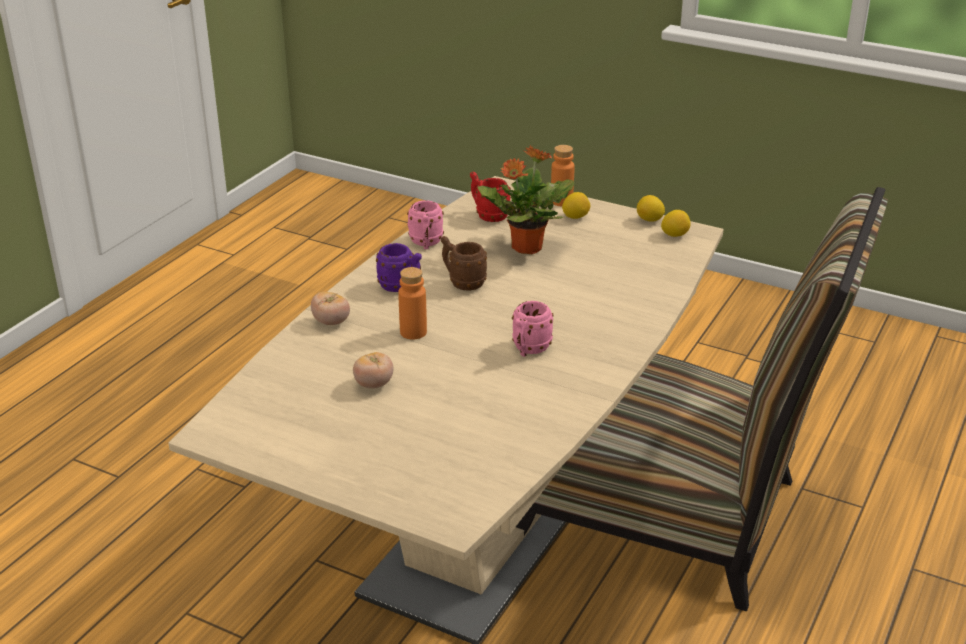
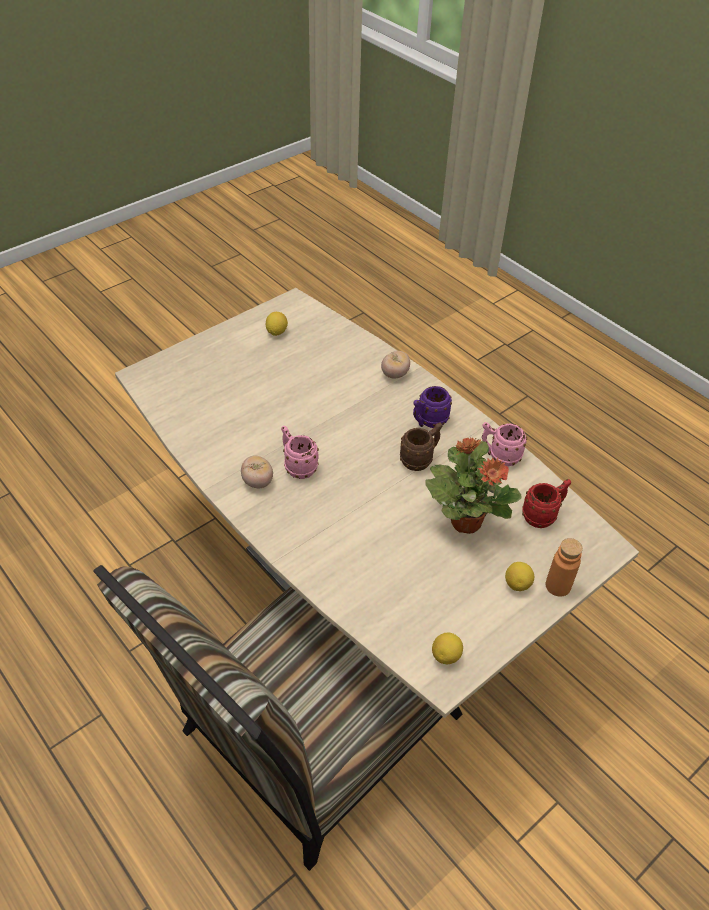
camera: 110 degrees right, 15 degrees up
(374, 384) = (302, 376): tomato -> tomato (257, 482)
(413, 332) = (358, 411): orange bottle -> none
(649, 220) = (488, 648): lemon -> lemon (276, 332)

